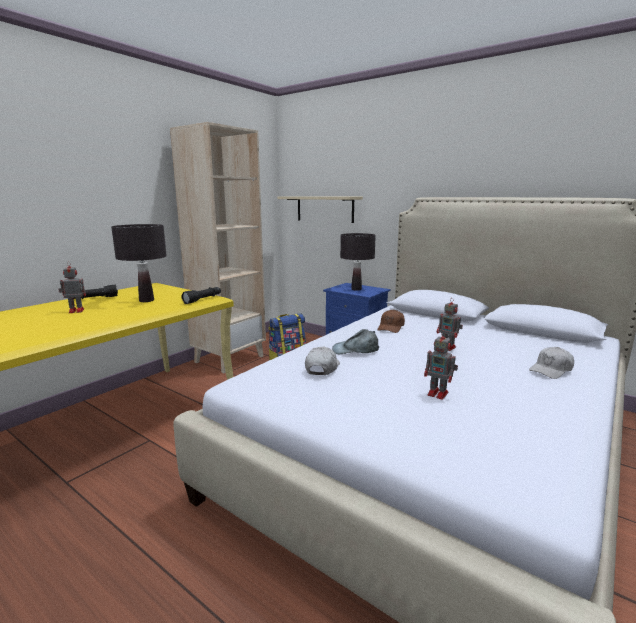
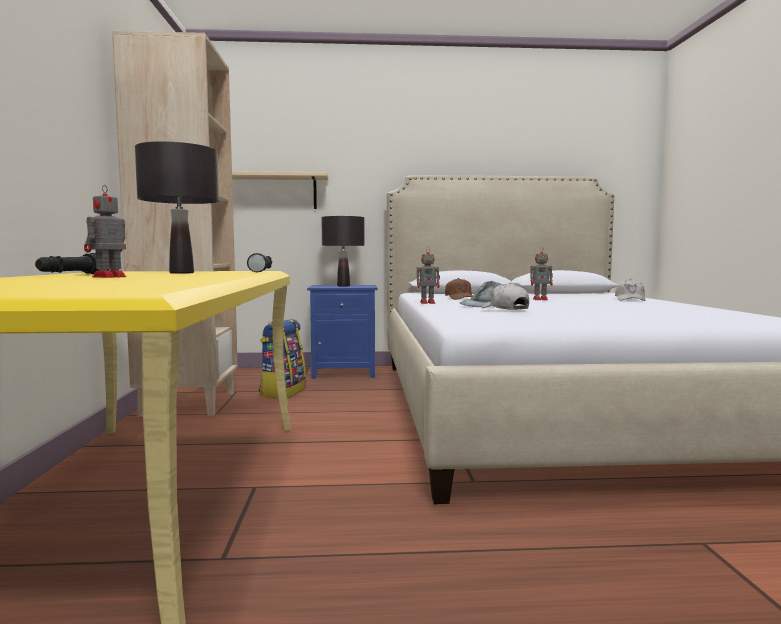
camera: 40 degrees left, 10 degrees down
(439, 394) = (617, 310): toy robot -> toy robot (428, 303)

